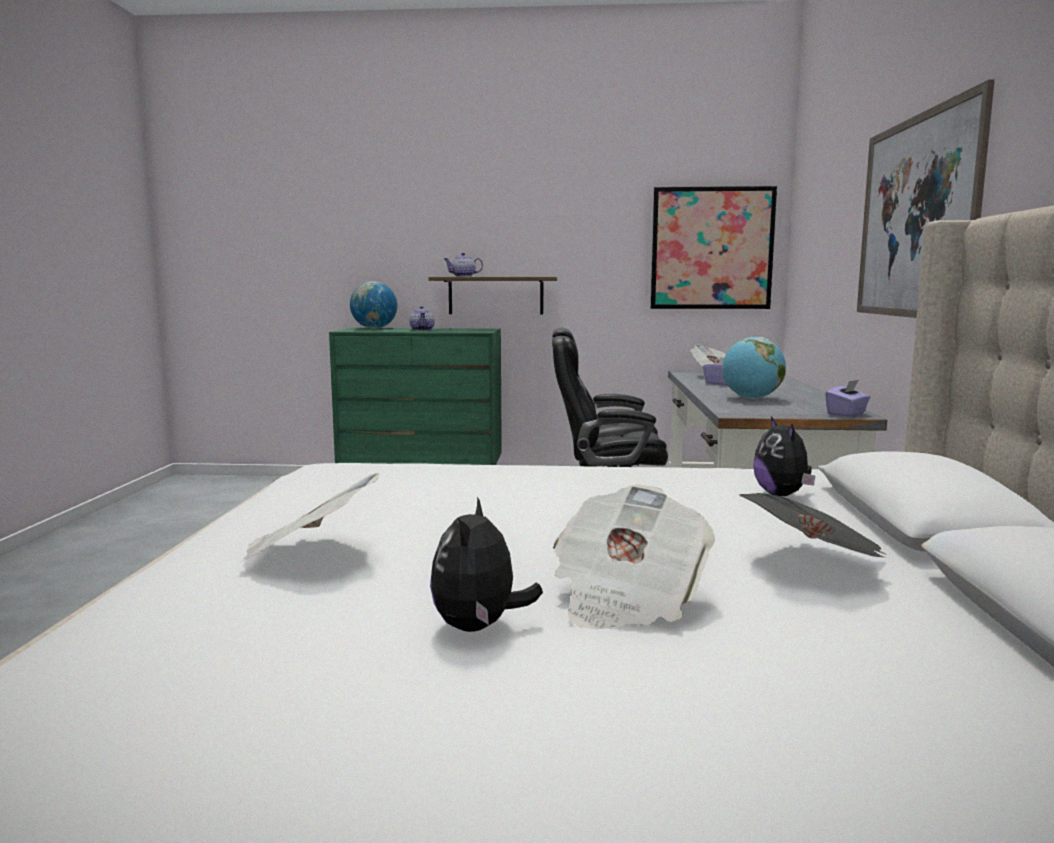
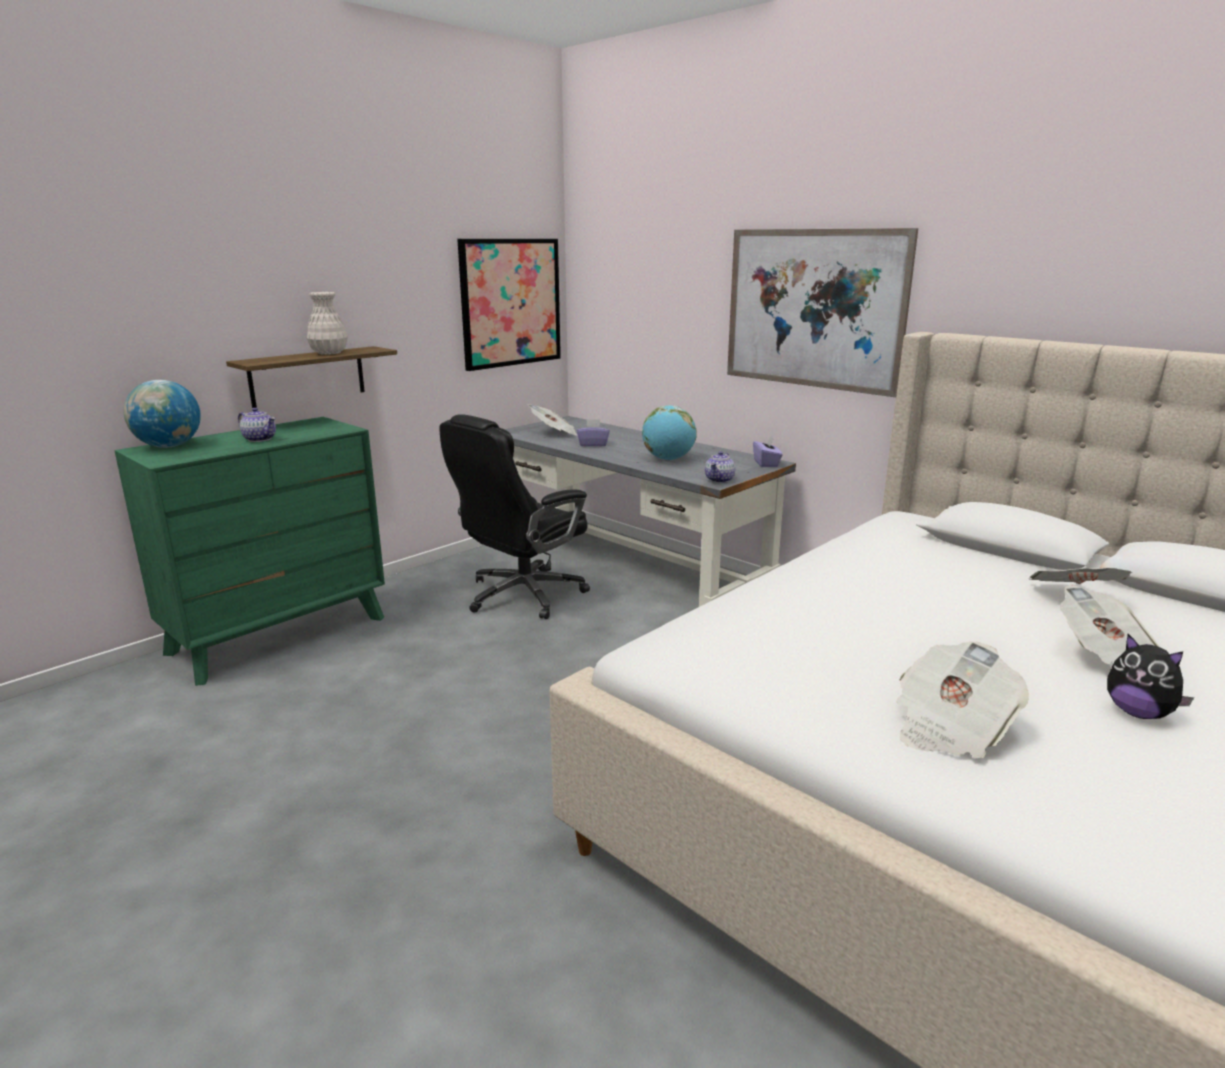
camera: 50 degrees left, 10 degrees up
(463, 276) = (278, 358): teapot -> teapot (720, 480)
(506, 276) = (328, 353): none -> white vase
(782, 495) = (929, 552): plush toy -> none

